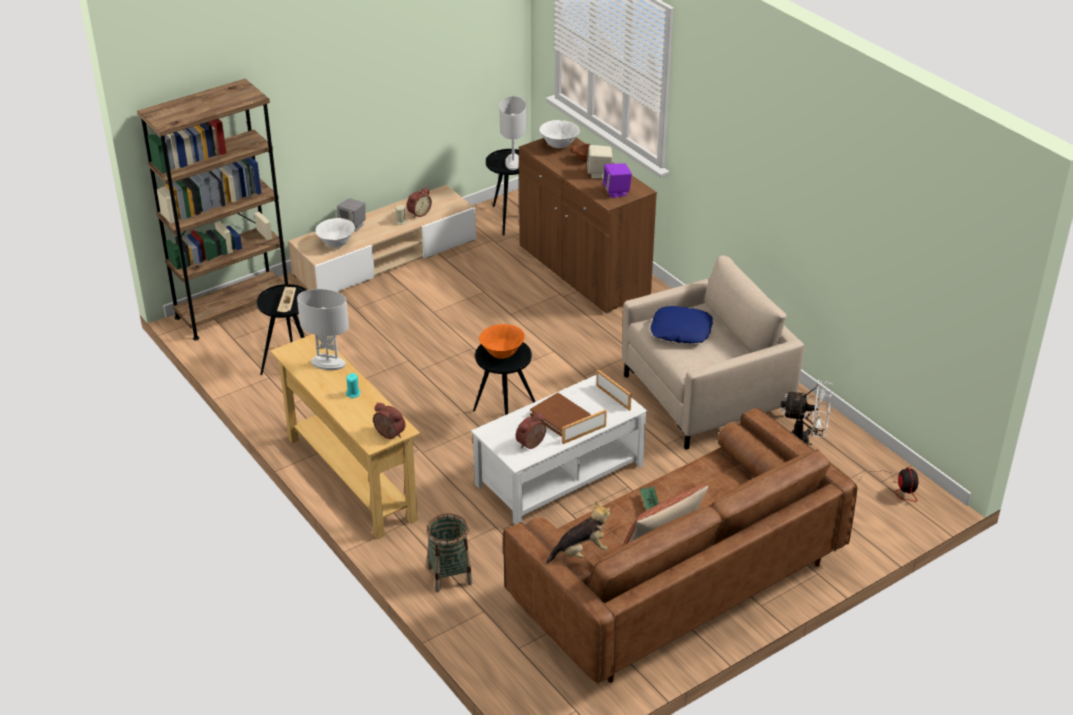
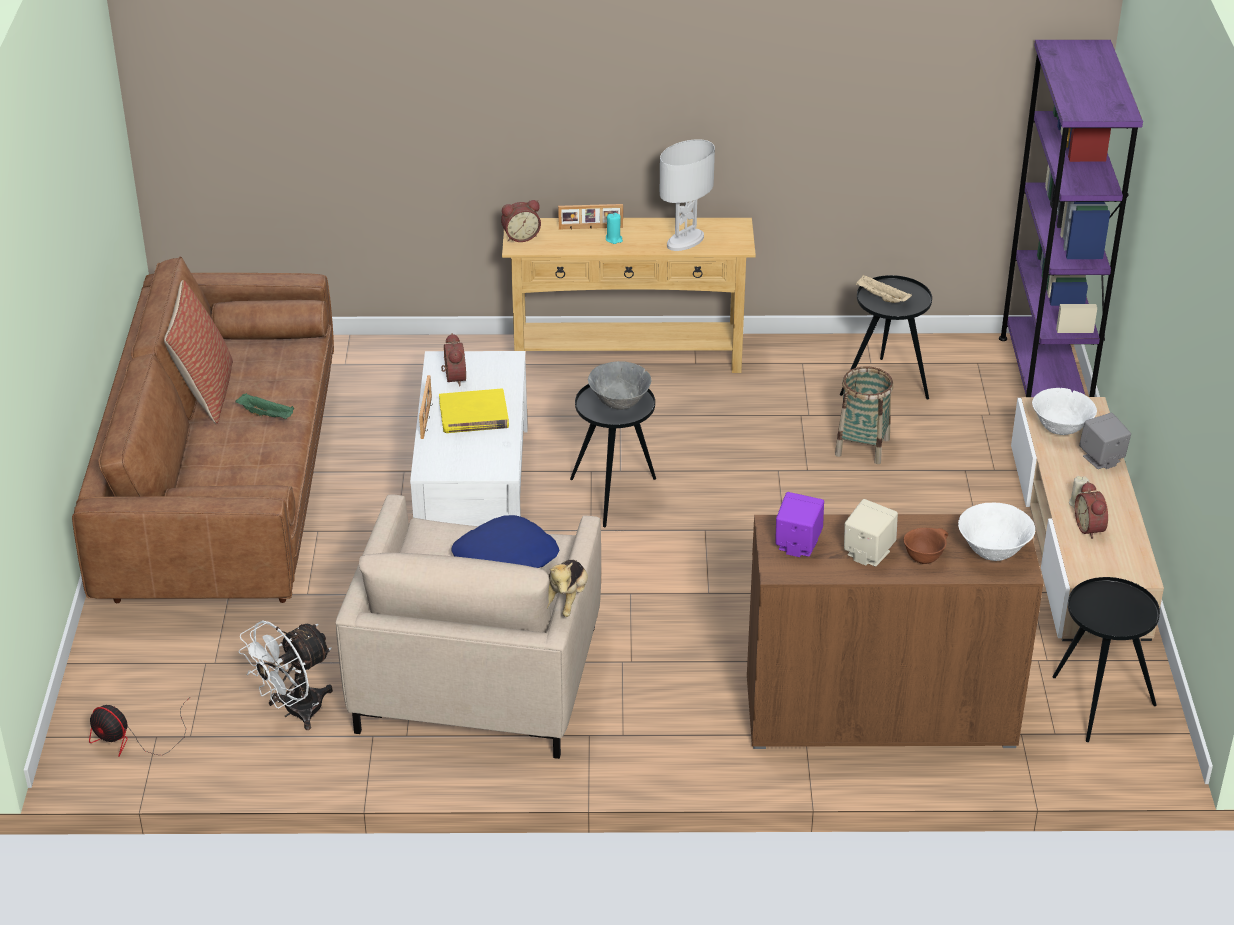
camera: 125 degrees right, 0 degrees up
(233, 310) = (1044, 380): brown bookcase -> purple bookcase
(449, 575) = (415, 363): basket -> basket (862, 447)
(502, 354) = (619, 404): orange bowl -> grey bowl
(513, 163) = (1107, 613): white table lamp -> none
(560, 417) = (474, 415): brown book -> yellow book
(580, 552) = (235, 298): plush toy -> plush toy (566, 600)
(614, 397) = (461, 467): picture frame -> picture frame (590, 228)

